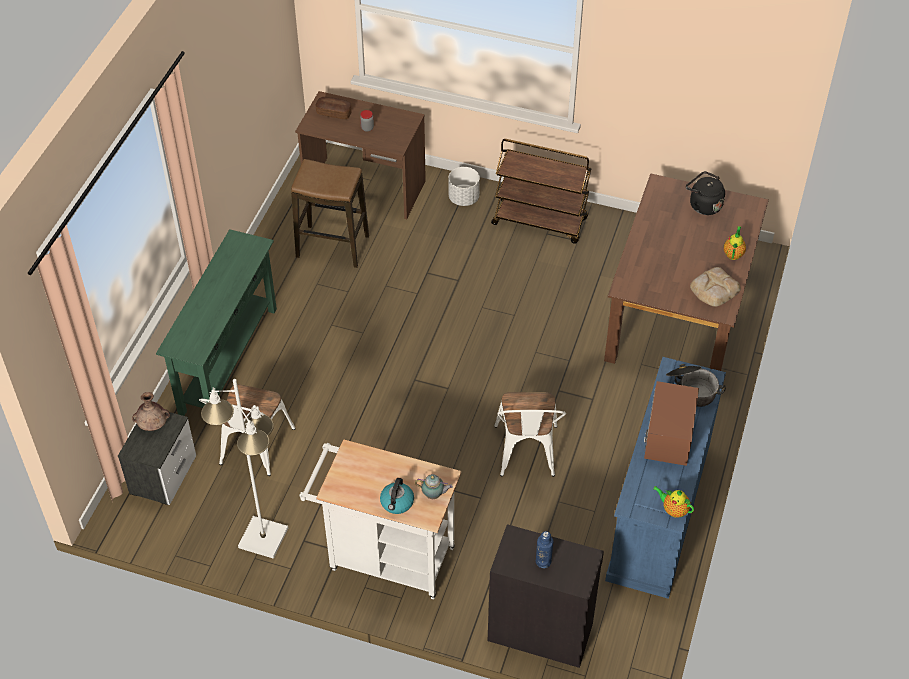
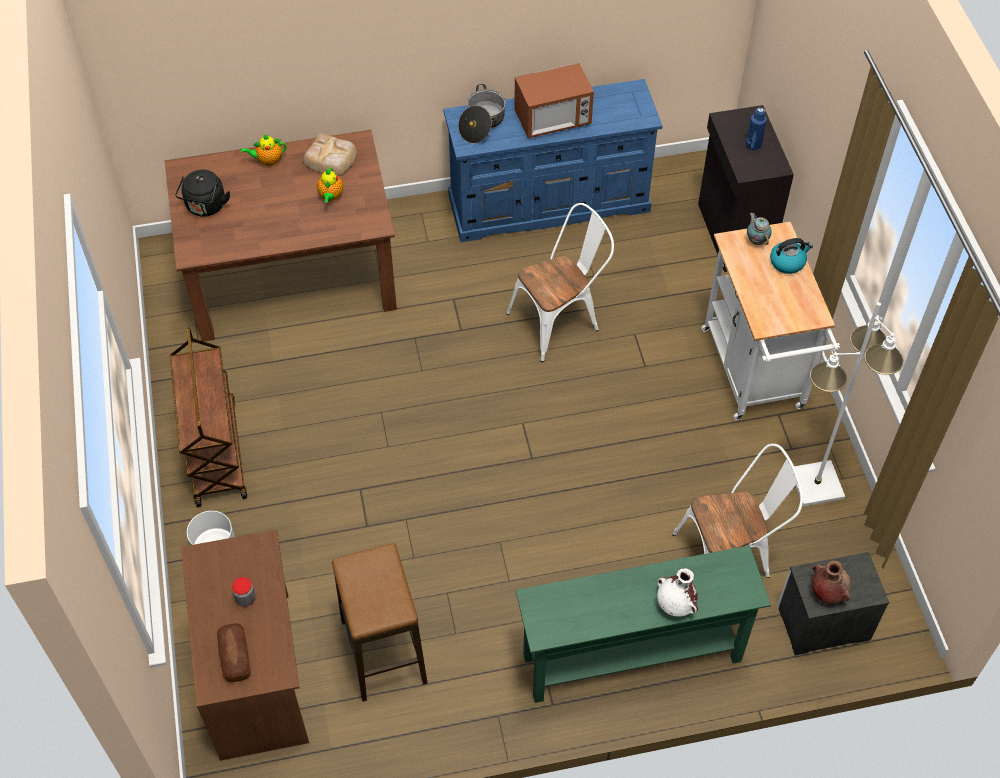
camera: 120 degrees left, 5 degrees up
(197, 307) = (676, 605): none -> white vase
(673, 510) = (627, 91): teapot -> teapot (331, 196)

